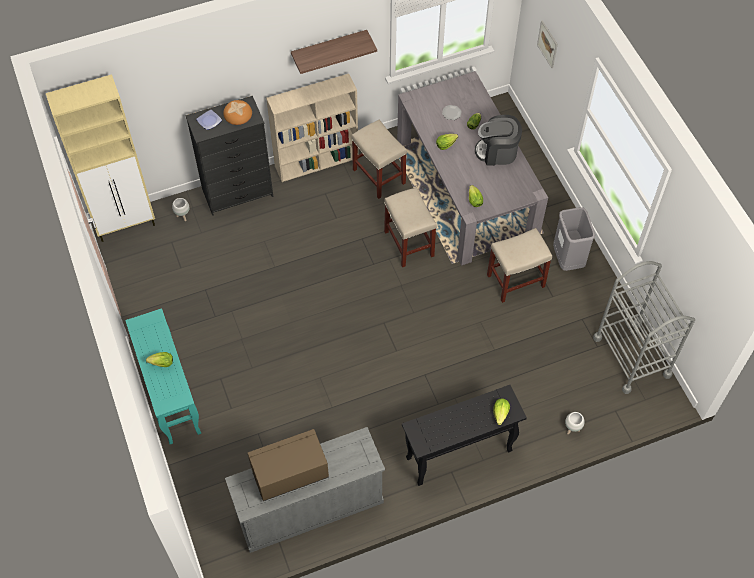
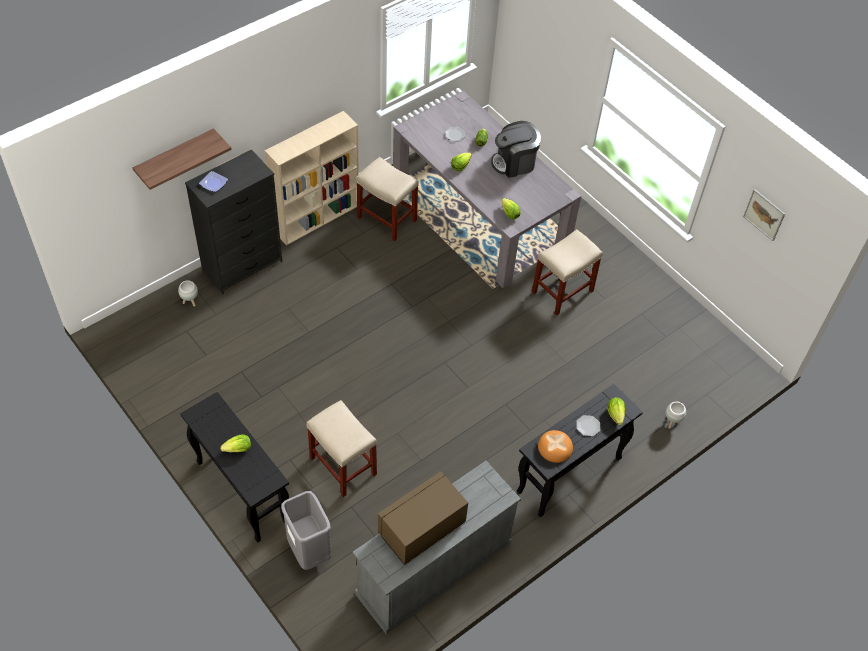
camera: 20 degrees left, 5 degrees down
(126, 224) = (129, 323): beige cabinet -> none
(171, 396) = (241, 491): turquoise console table -> black console table
(238, 114) = (242, 170): bread -> bread (555, 448)
(329, 48) = (324, 84): shelf -> shelf (175, 157)
(408, 243) = (441, 278): beige stool -> beige stool (342, 465)
(471, 418) = (587, 426): none -> plate
(547, 44) = (540, 44): picture -> picture (764, 214)
(568, 259) = (606, 260): grey trash can -> grey trash can (309, 551)
(631, 356) = (702, 338): grey cart -> none

